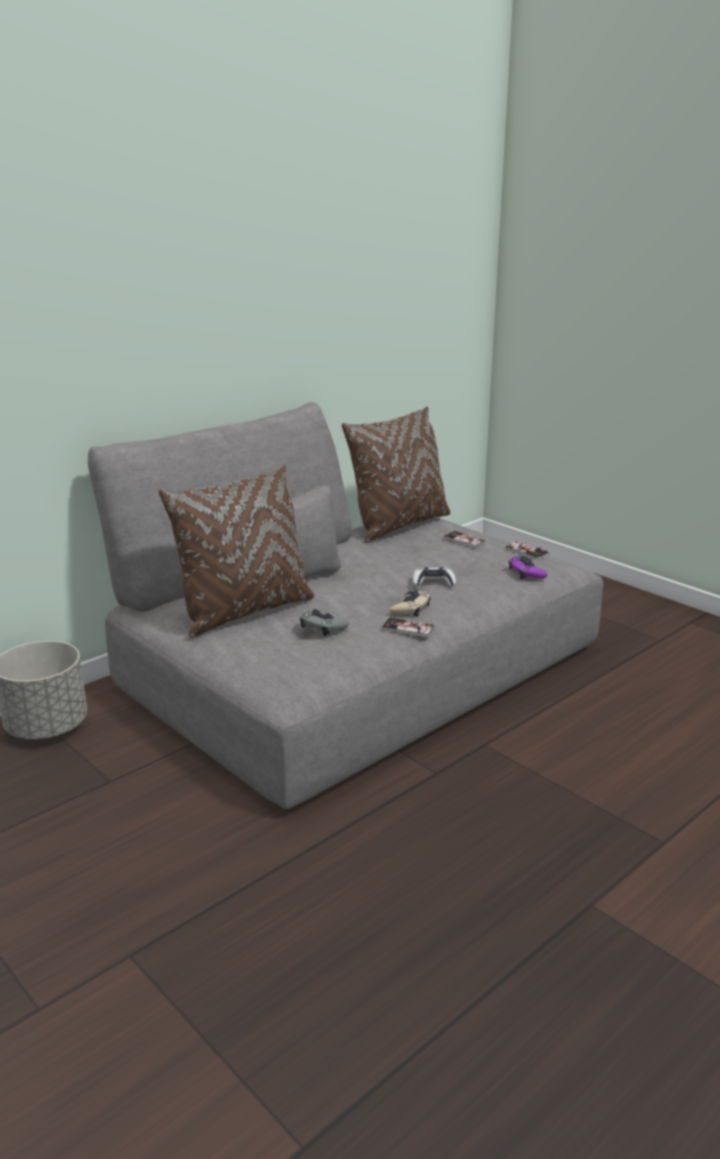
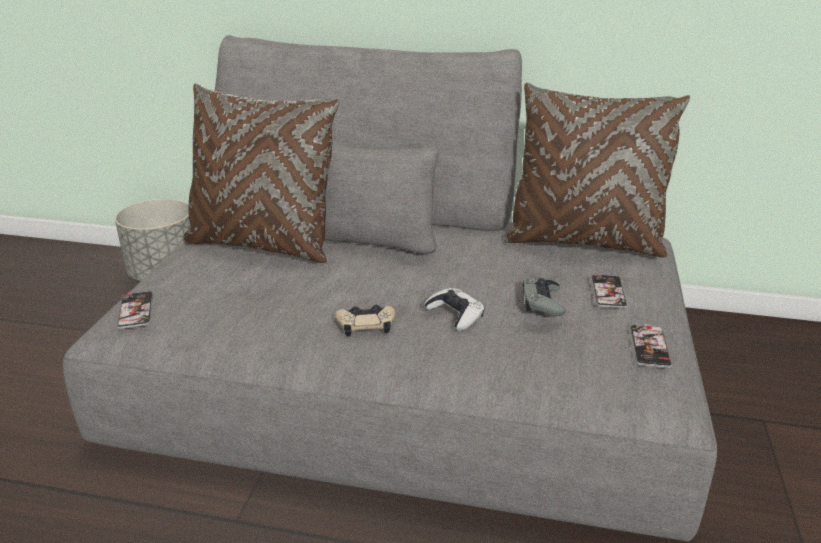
camera: 55 degrees right, 5 degrees up
(322, 626) = (268, 292): grey game controller -> grey game controller (542, 302)
(408, 628) = (309, 341): phone -> phone (136, 311)
(526, 572) = (579, 370): purple game controller -> none

